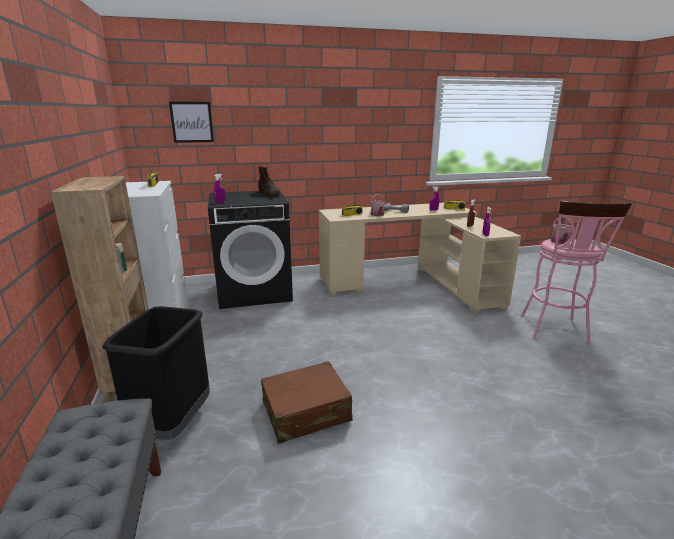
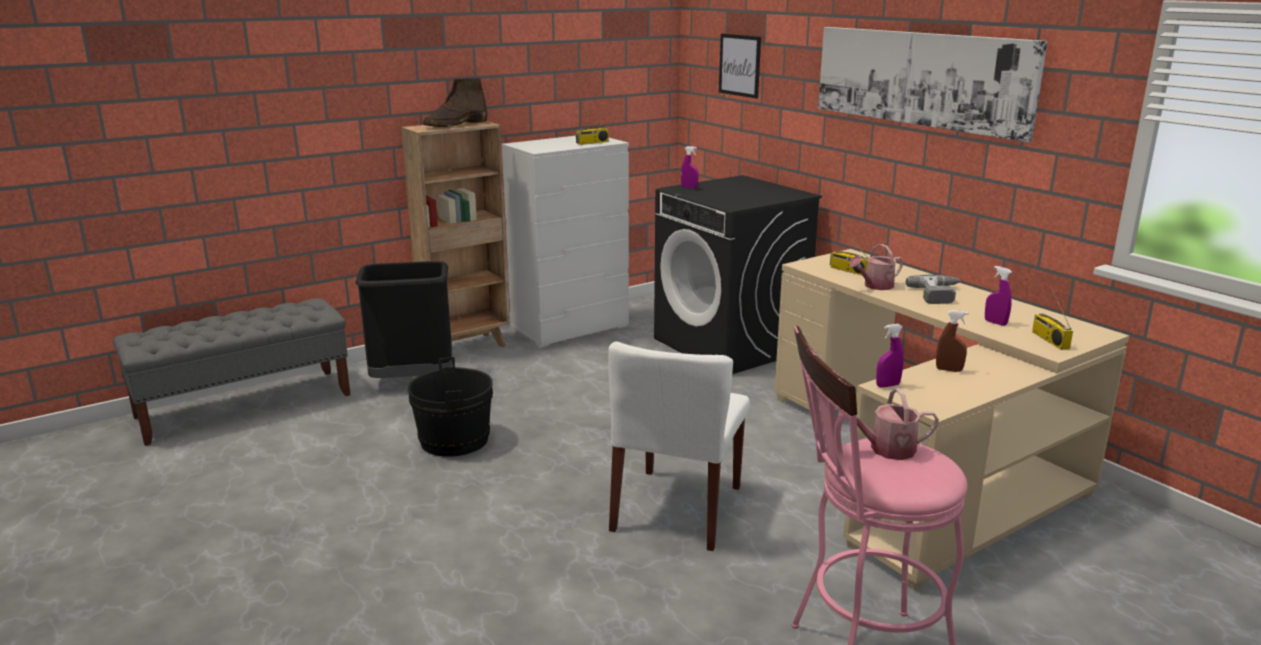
camera: 70 degrees right, 0 degrees up
(269, 194) = (777, 196): brown boot -> brown boot (455, 125)
(306, 412) = (455, 440): brown suitcase -> black bucket
(333, 117) = (920, 78): none -> picture
(433, 344) = (677, 509): none -> white chair

